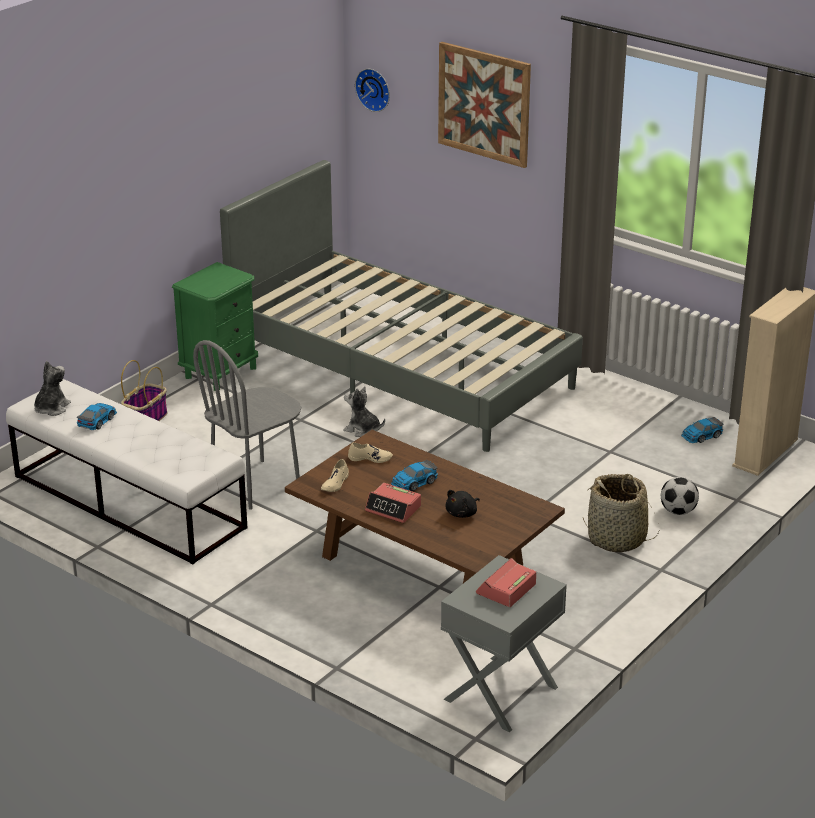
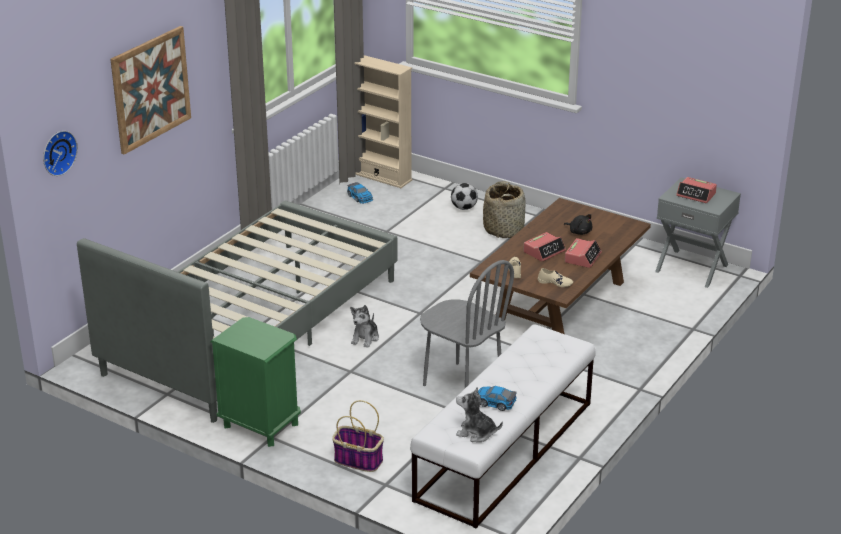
camera: 95 degrees left, 0 degrees up
(414, 482) = (544, 251): toy car -> alarm clock

